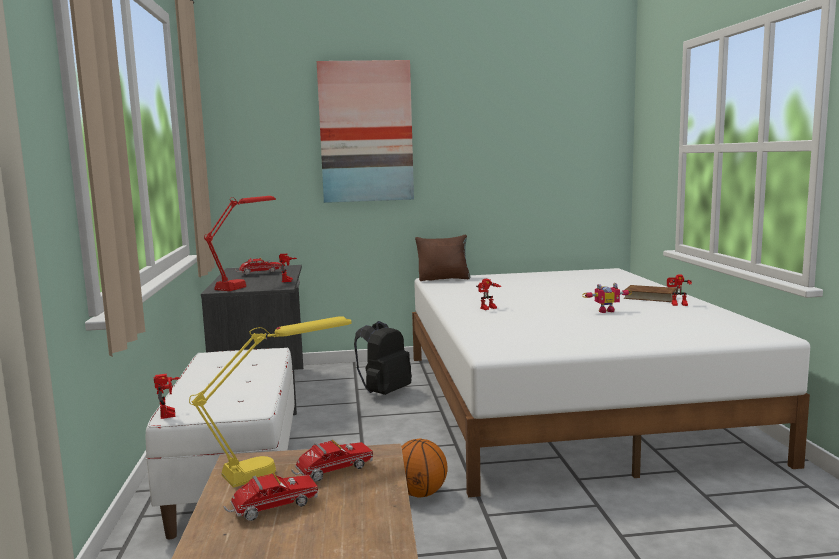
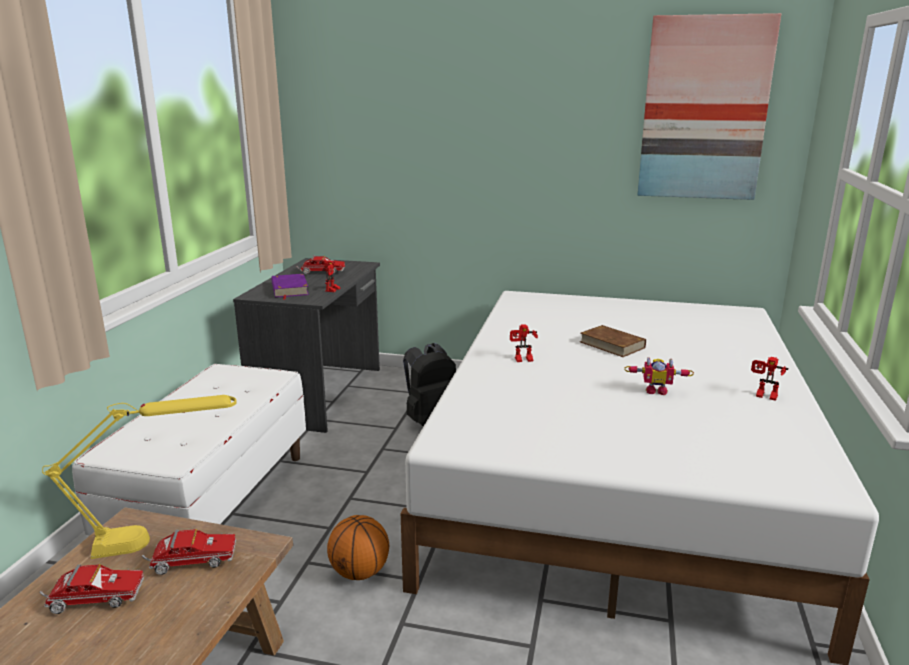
camera: 20 degrees right, 10 degrees up
(171, 414) = (105, 451): toy robot -> none
(246, 284) = (289, 289): red table lamp -> purple book
(366, 132) = (457, 116): picture -> picture (704, 109)
(444, 279) = (530, 297): brown pillow -> none
(650, 297) = (742, 374): brown book -> brown book (612, 345)

